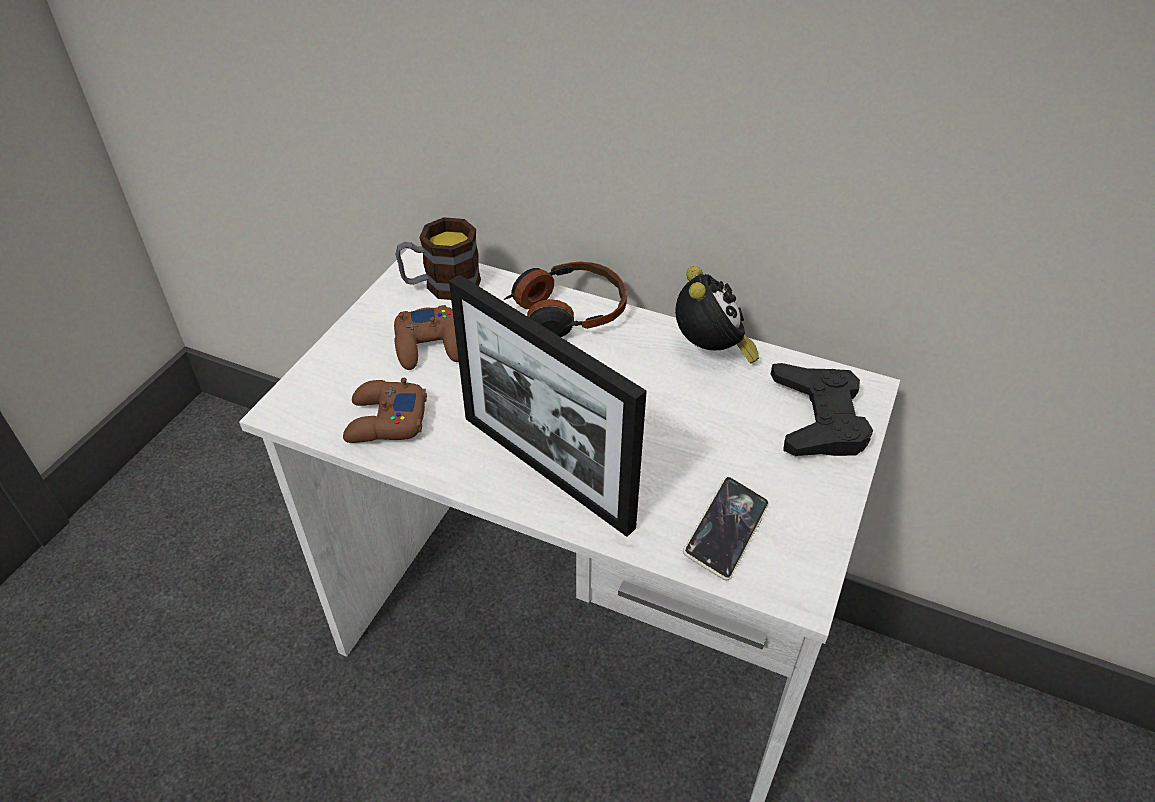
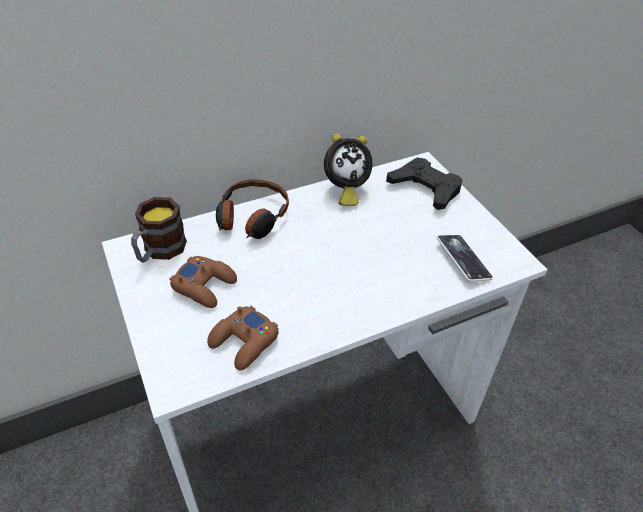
camera: 50 degrees left, 0 degrees up
(546, 471) = (359, 297): picture frame -> none
(710, 352) = (345, 190): alarm clock -> alarm clock turned 120 degrees clockwise

